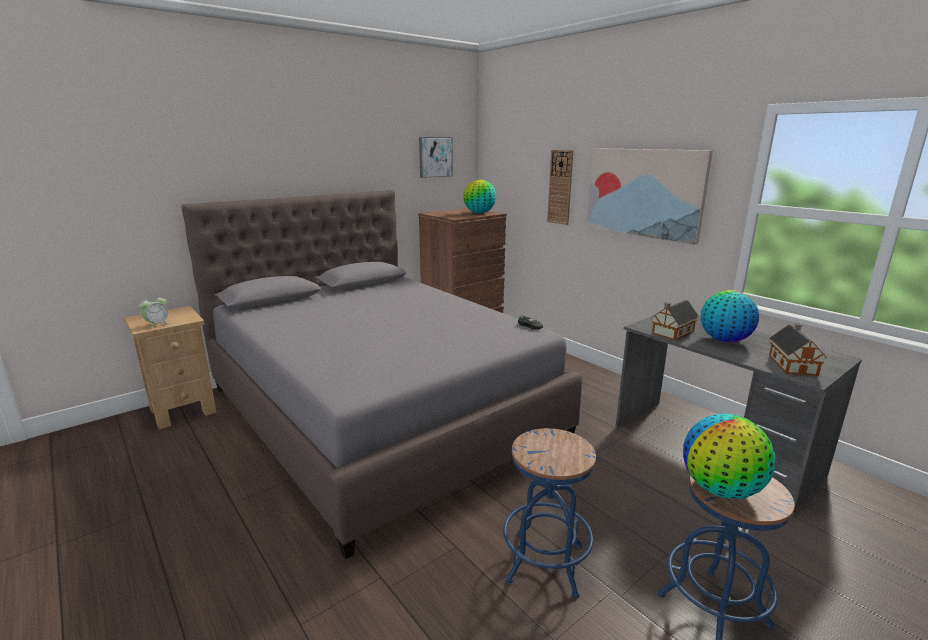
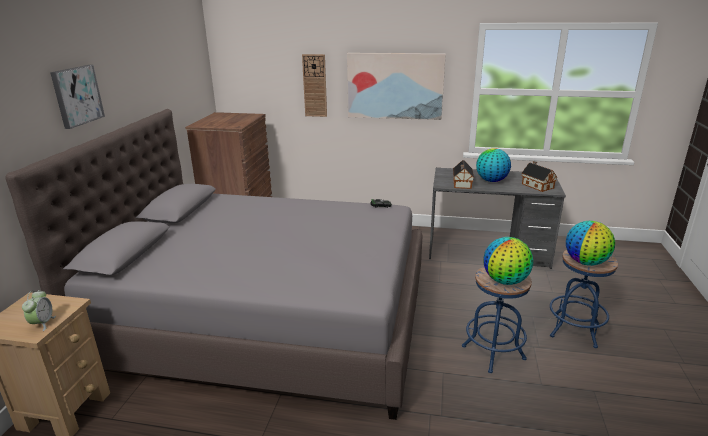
camera: 40 degrees left, 5 degrees up
(435, 157) = (185, 68): picture -> picture (76, 95)
(479, 213) = (242, 117): globe -> globe (505, 281)

